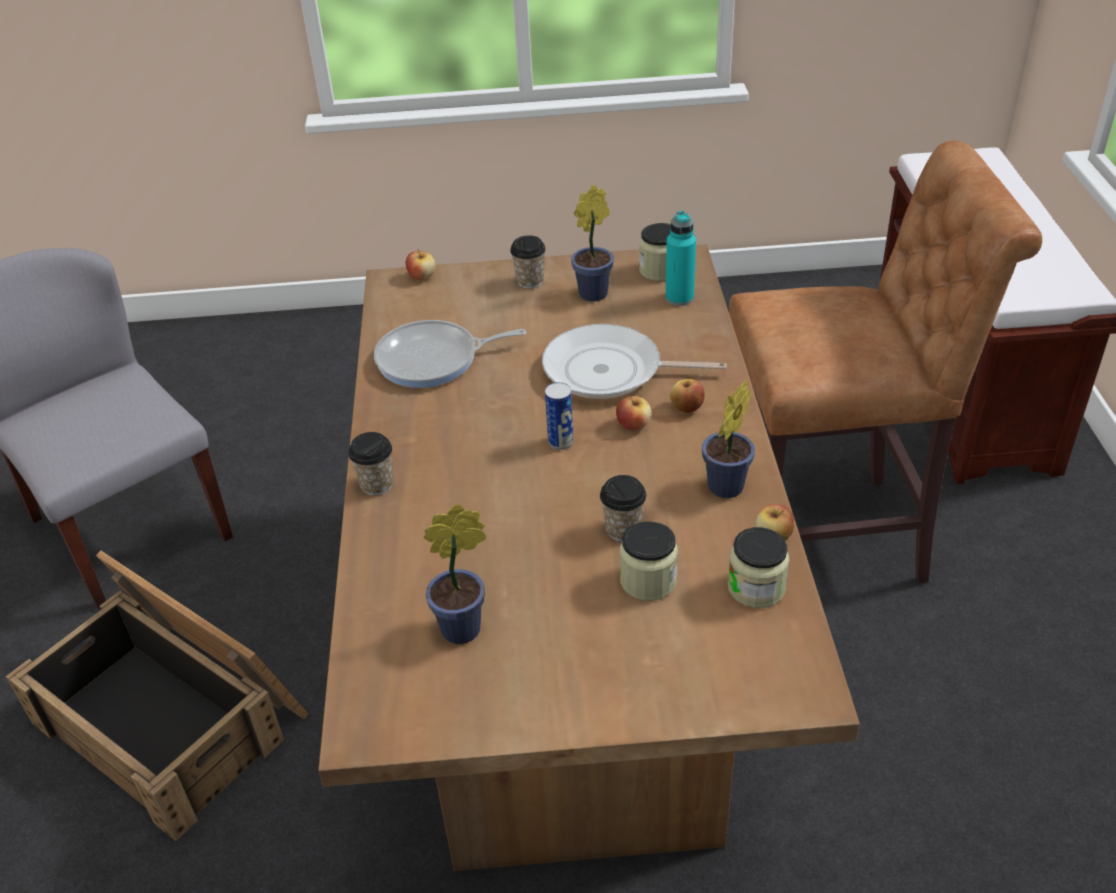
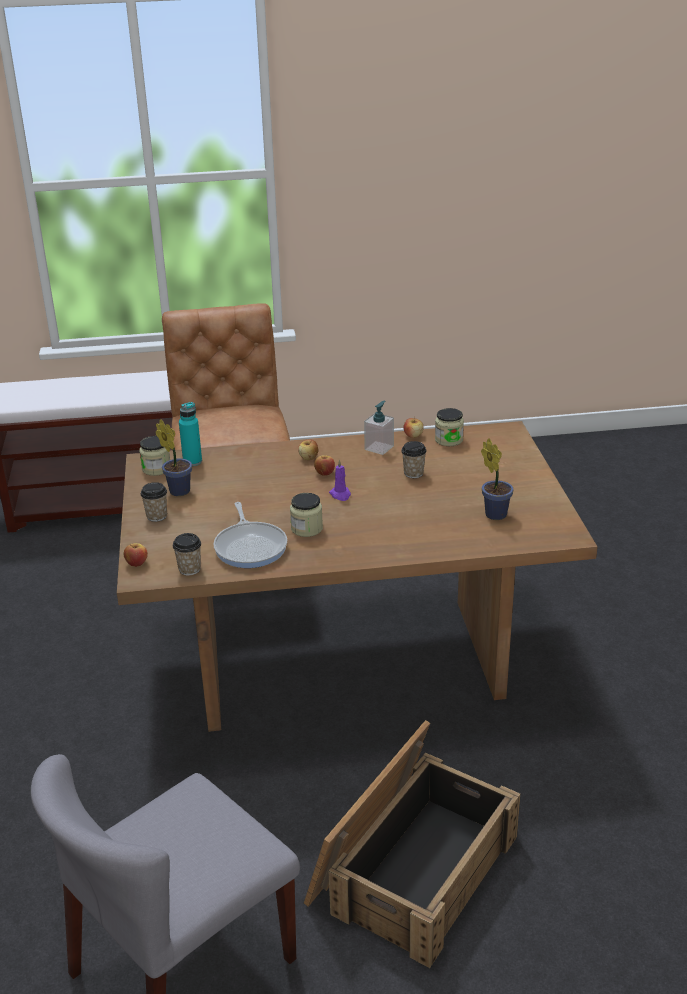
camera: 95 degrees left, 10 degrees down
(377, 484) = (384, 554): cup -> cup (189, 569)
(560, 442) = (340, 495): can -> purple candle
(610, 371) = (270, 482): frying pan -> none
(648, 580) = (449, 466): jar -> jar (307, 528)
(723, 490) = (379, 448): potted plant -> soap dispenser

